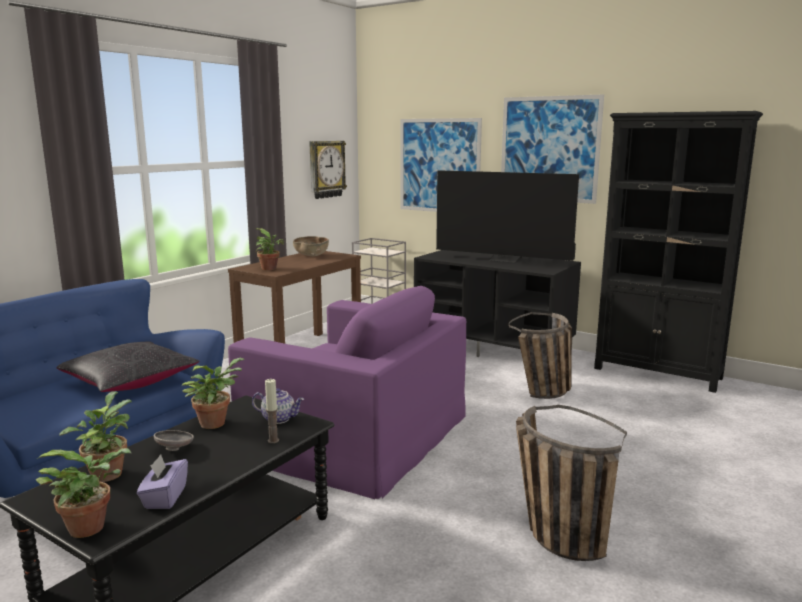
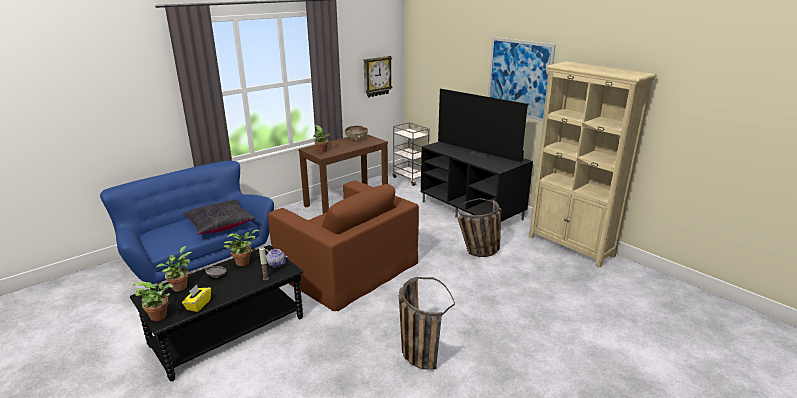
camera: 15 degrees right, 10 degrees up
(164, 497) = (198, 305): purple tissue box -> yellow tissue box
(357, 434) = (347, 267): purple armchair -> brown armchair
(439, 166) = (451, 79): picture -> none
(658, 373) = (571, 246): black bookcase -> beige bookcase

